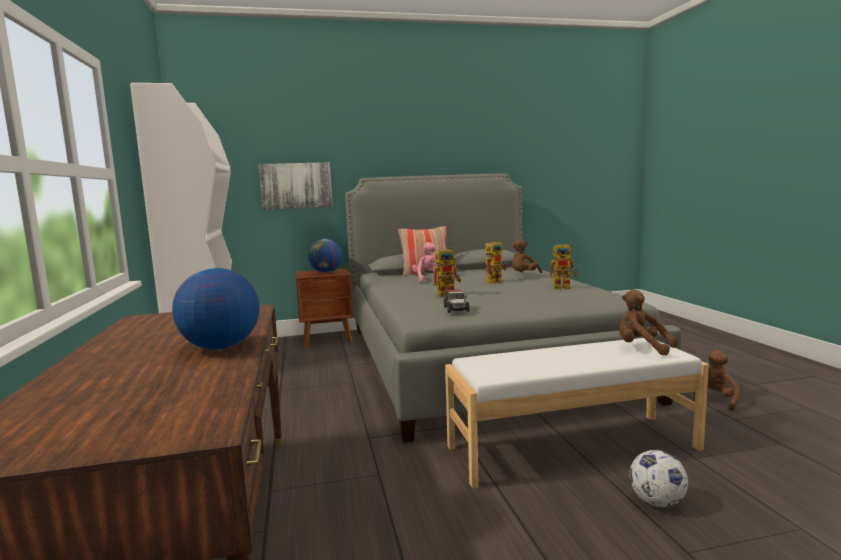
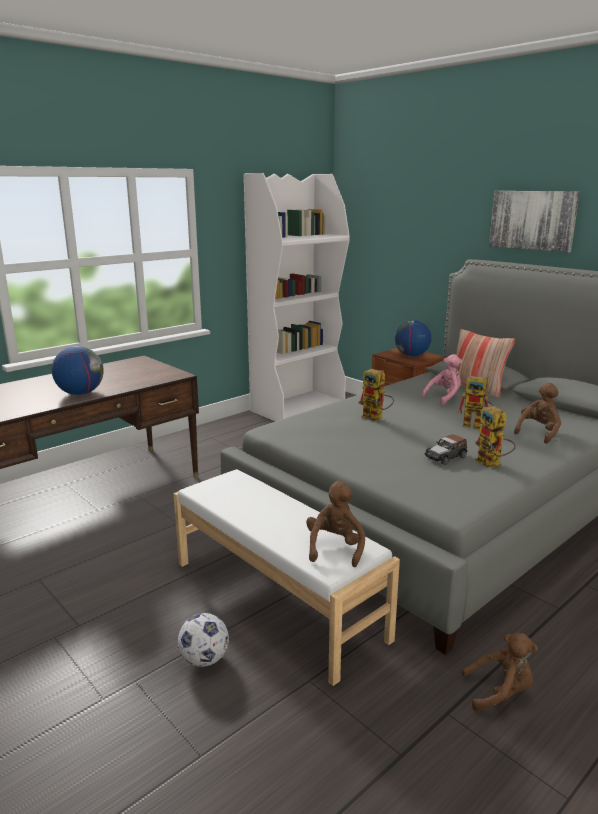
camera: 60 degrees right, 10 degrees up
(296, 185) = (417, 258): picture -> picture (532, 220)
(456, 309) = (313, 432): toy car -> toy car (446, 457)
(523, 275) = (538, 433): brown plush toy -> brown plush toy turned 120 degrees clockwise

